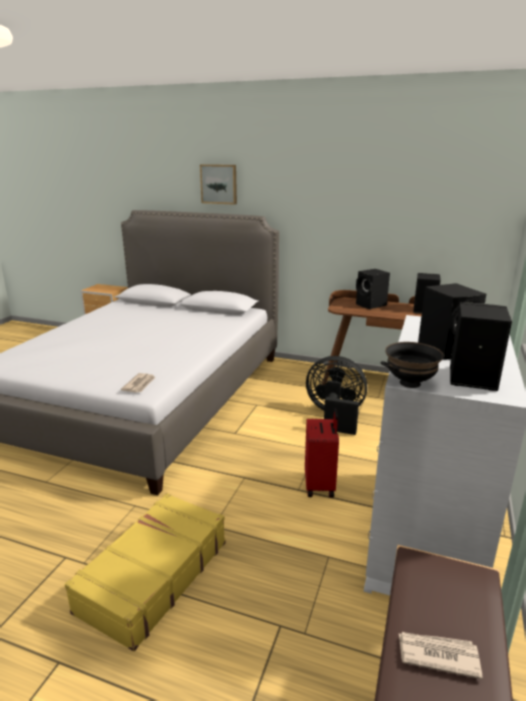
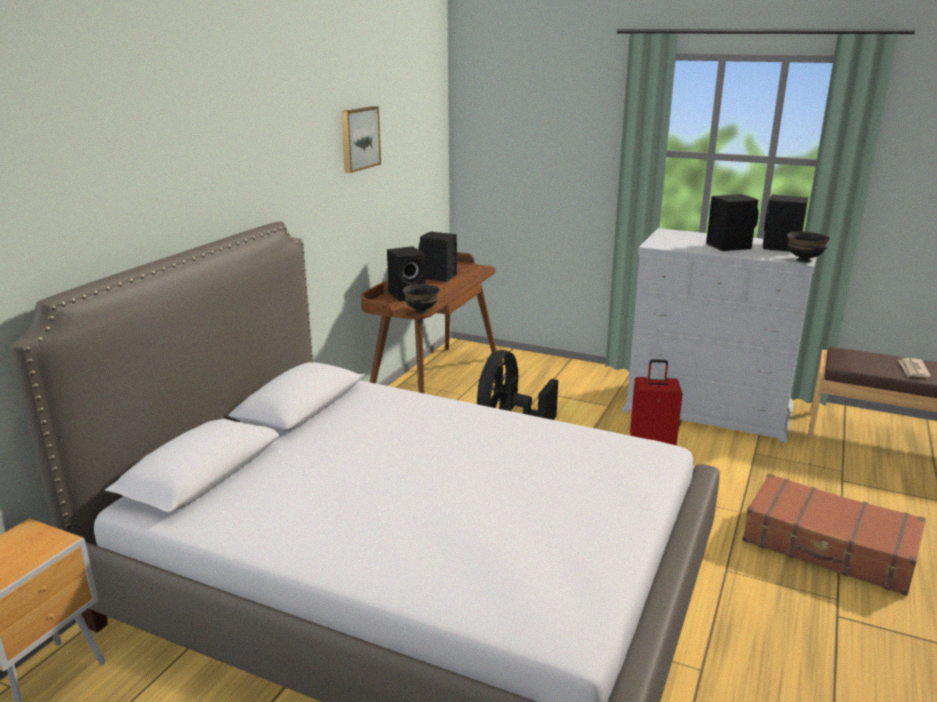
camera: 85 degrees left, 0 degrees up
(139, 384) = (640, 456): newspaper -> none
(152, 576) = (828, 547): yellow suitcase -> brown suitcase
(219, 184) = (195, 183): picture -> picture (358, 138)
(339, 309) = (421, 311): none -> black bowl

